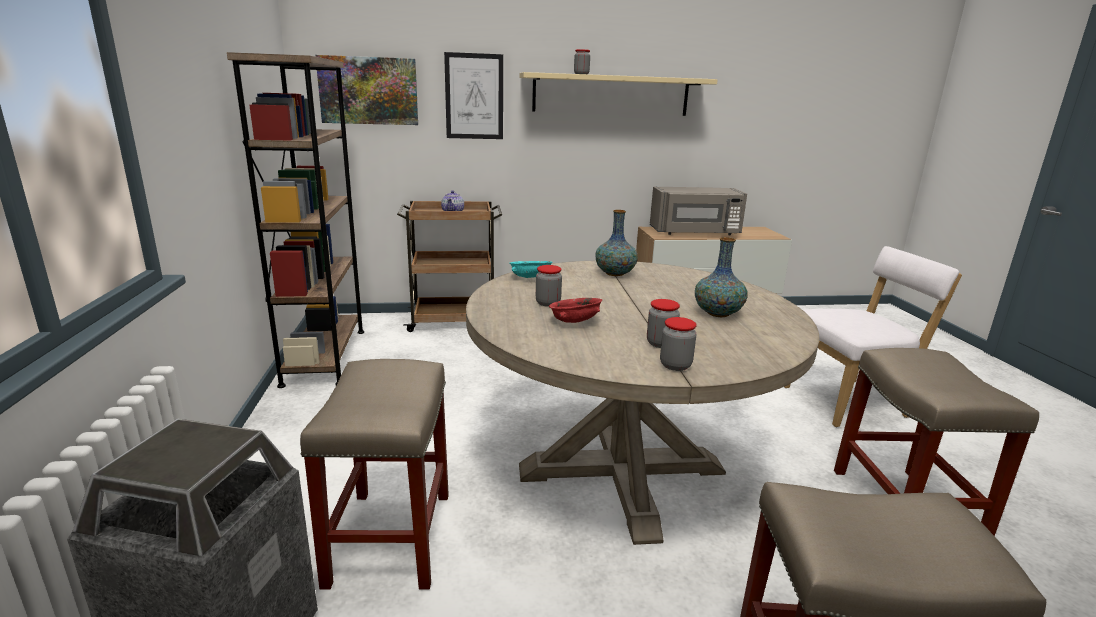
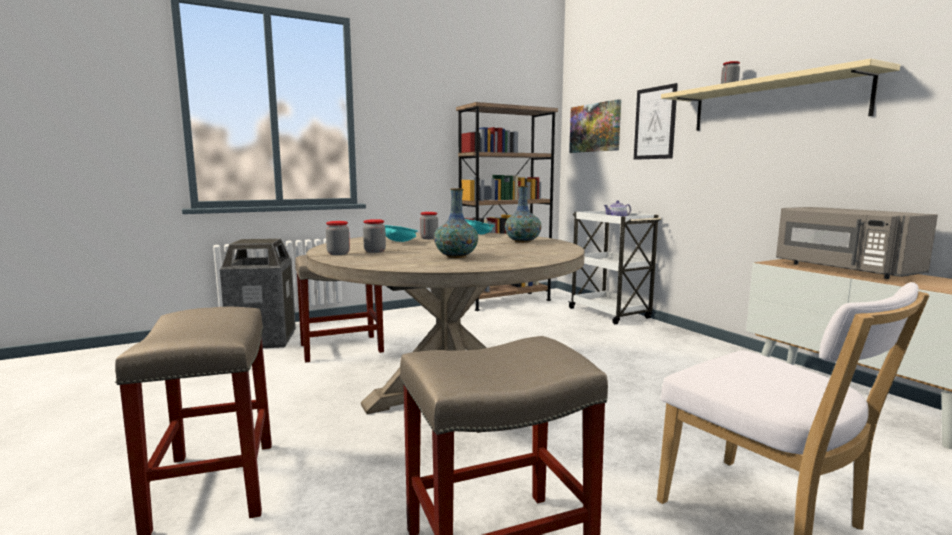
camera: 70 degrees right, 10 degrees down
(453, 321) = (610, 313): brown cart -> white cart
(575, 321) = (399, 242): red bowl -> turquoise bowl

